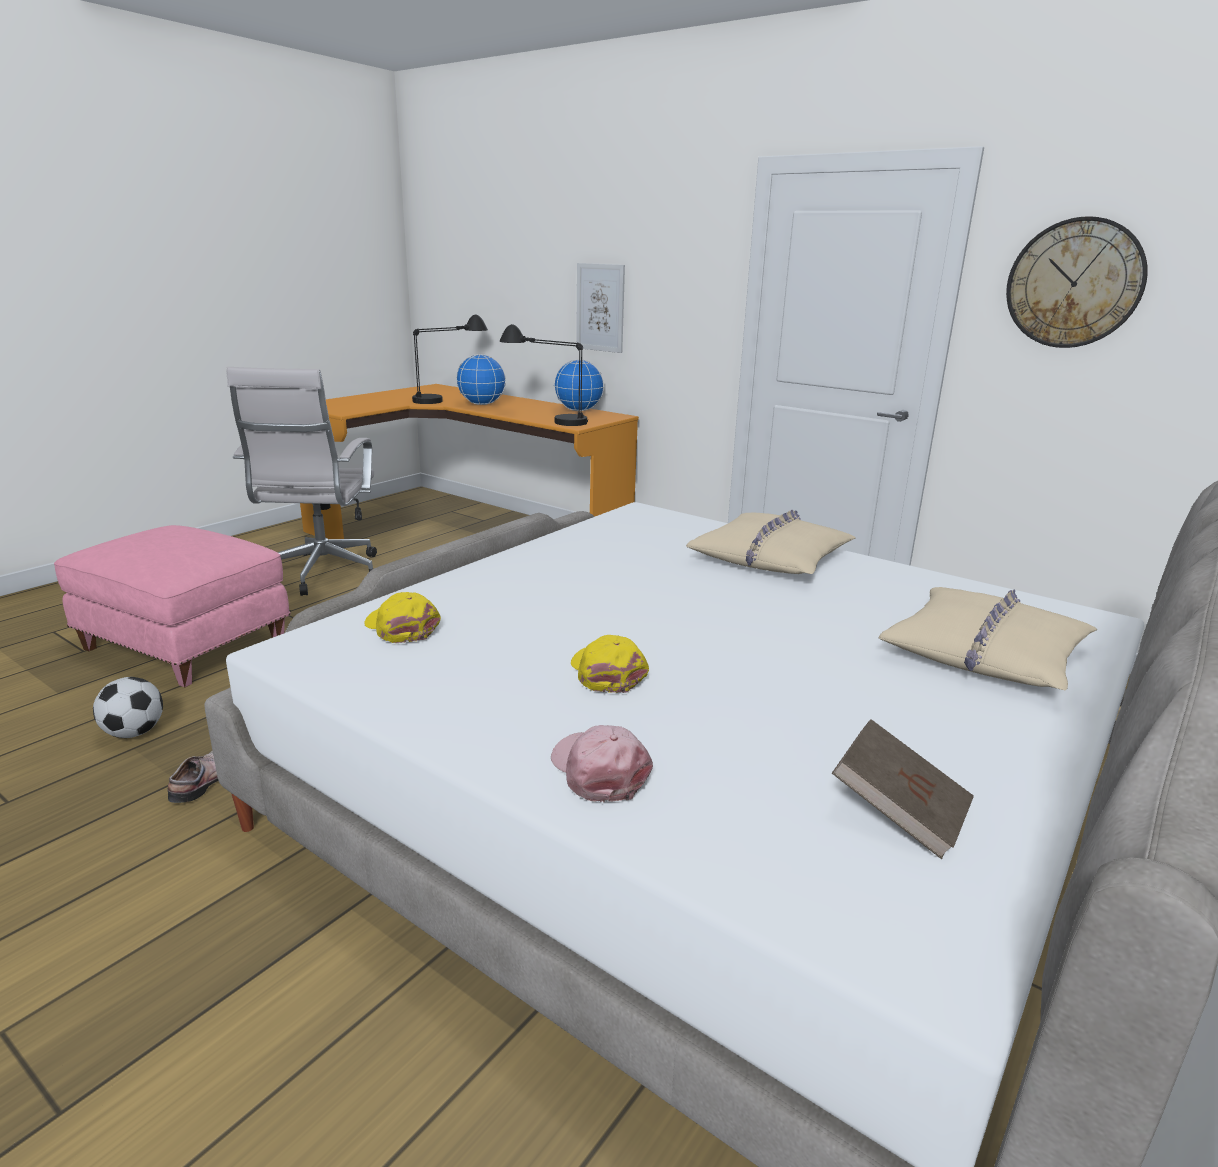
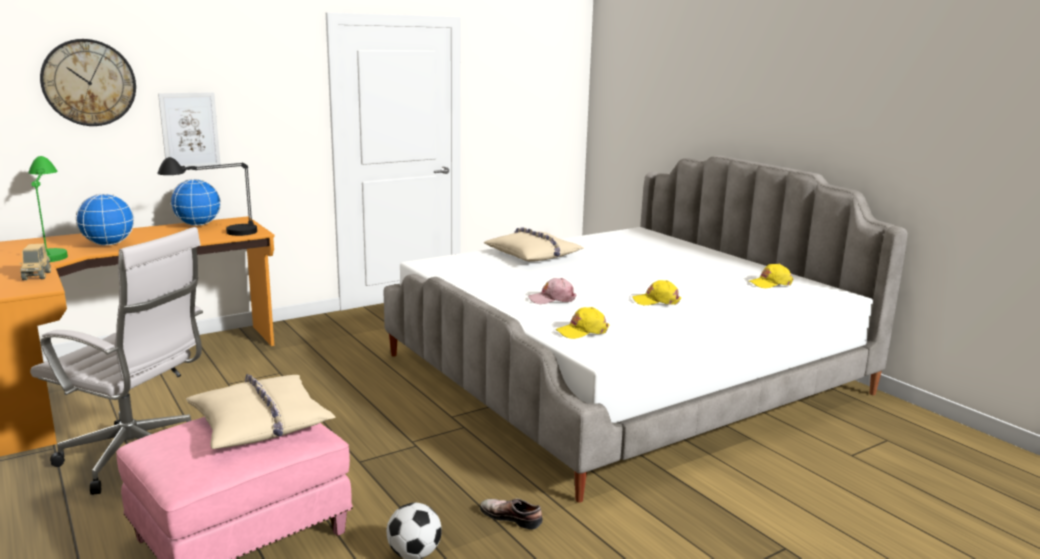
camera: 70 degrees left, 5 degrees down
(374, 407) = (37, 276): none -> toy truck
(449, 398) = (50, 250): black table lamp -> green table lamp
(599, 770) = (739, 313): pink cap -> pink cap (552, 299)
(898, 812) = (770, 283): brown book -> yellow cap
(985, 653) = (662, 250): beige pillow -> beige pillow (260, 423)
(1074, 283) = (510, 87): wall clock -> wall clock (89, 82)

